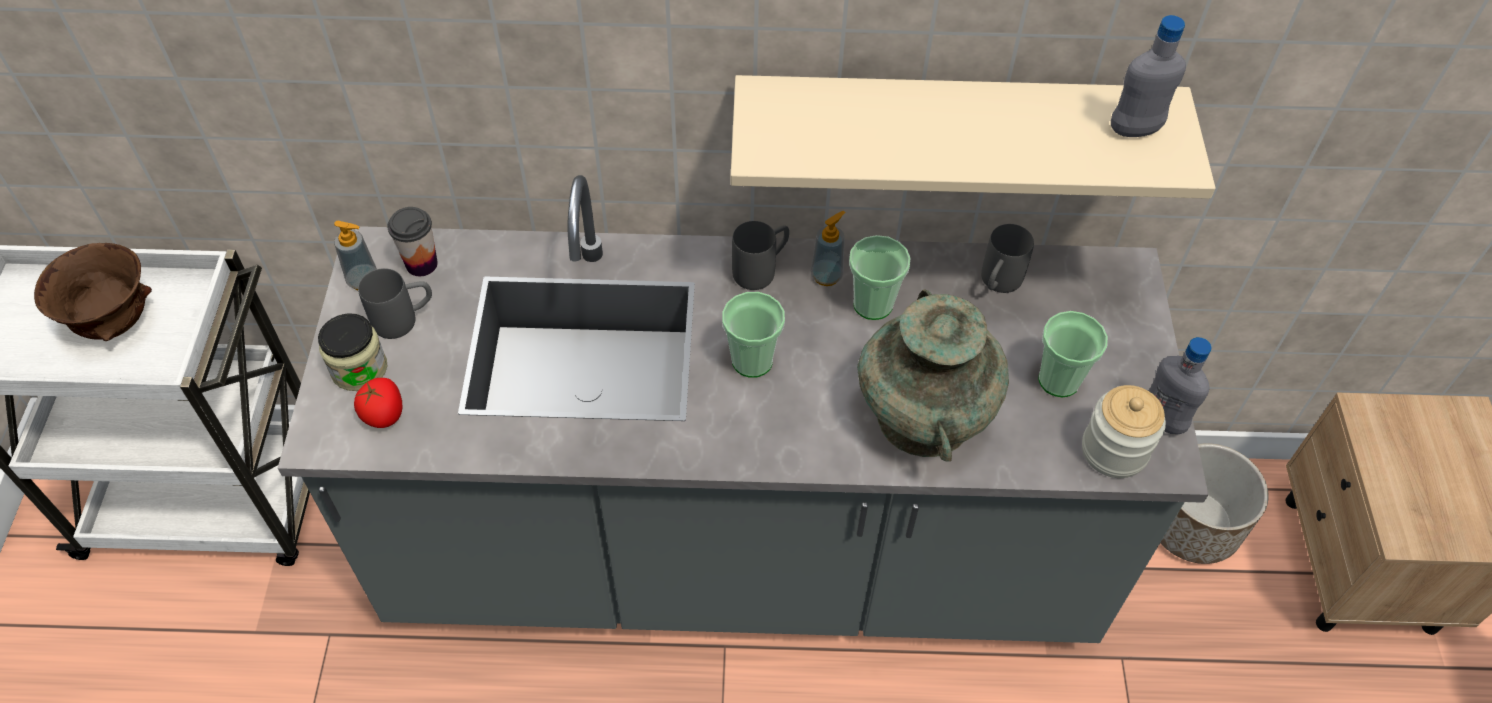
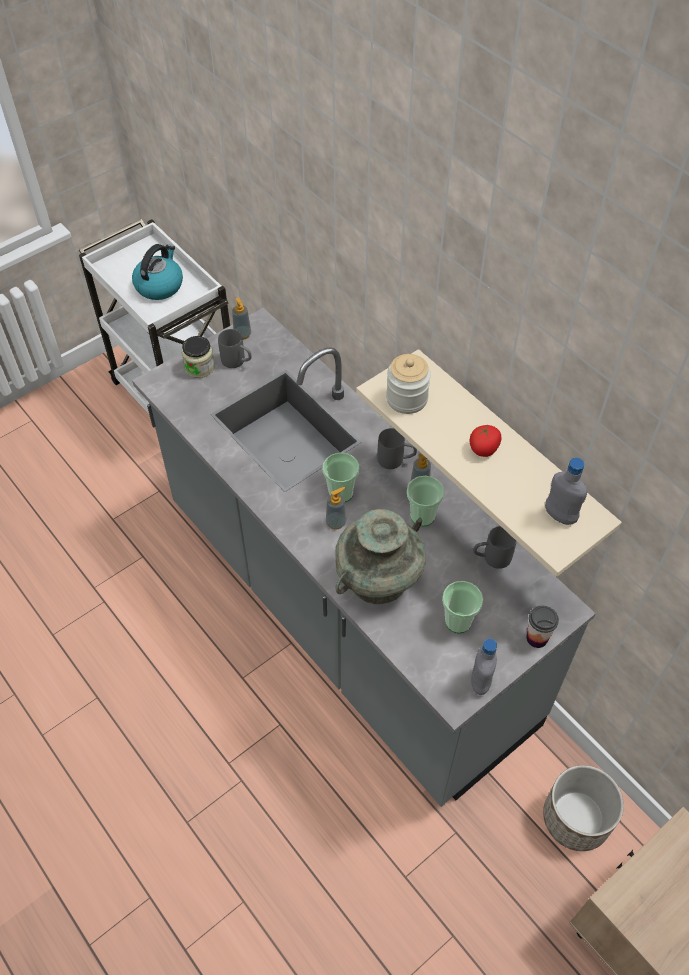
camera: 50 degrees right, 0 degrees up
(114, 324) = (159, 285): brown bowl -> kettle
(384, 414) = (187, 391): tomato -> tomato (484, 449)
(421, 264) = (270, 345): cup -> cup (537, 638)
(793, 399) = (336, 522): none -> soap dispenser
(1114, 450) = (439, 671): jar -> jar (407, 398)

